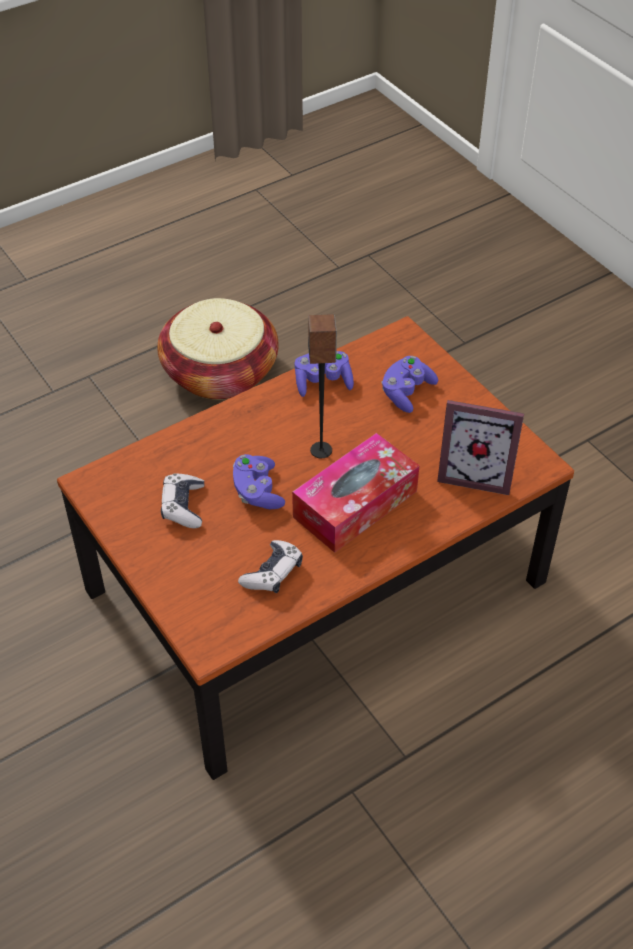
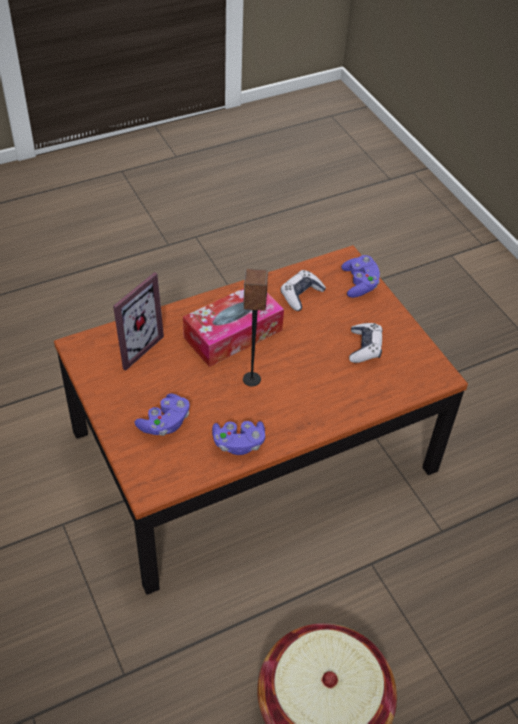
camera: 175 degrees left, 0 degrees up
(257, 491) = (307, 352): purple game controller -> purple game controller (360, 284)
(476, 473) = (132, 345): picture frame -> picture frame turned 105 degrees clockwise

